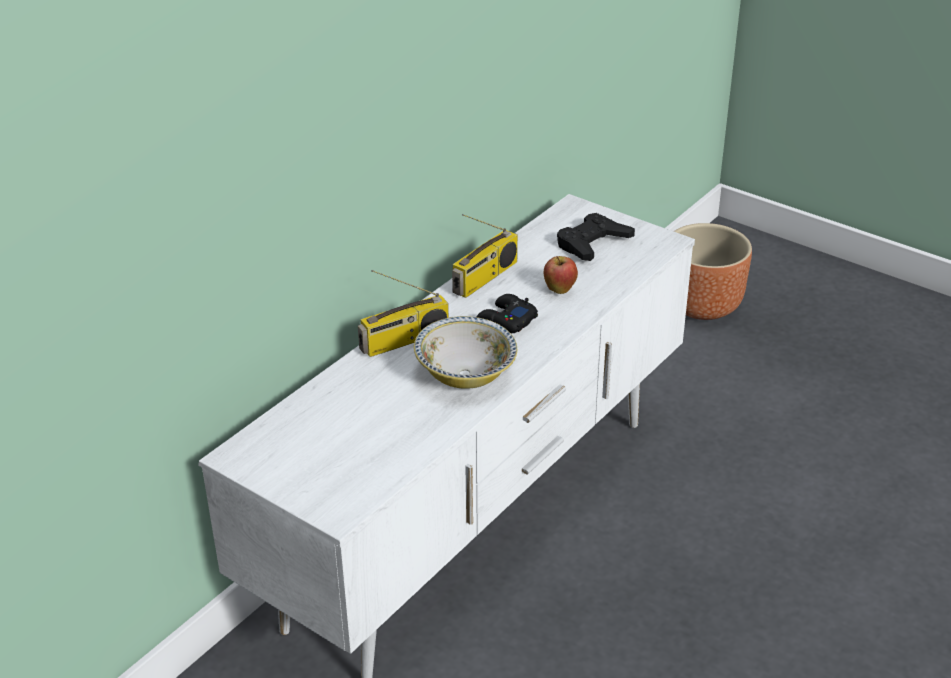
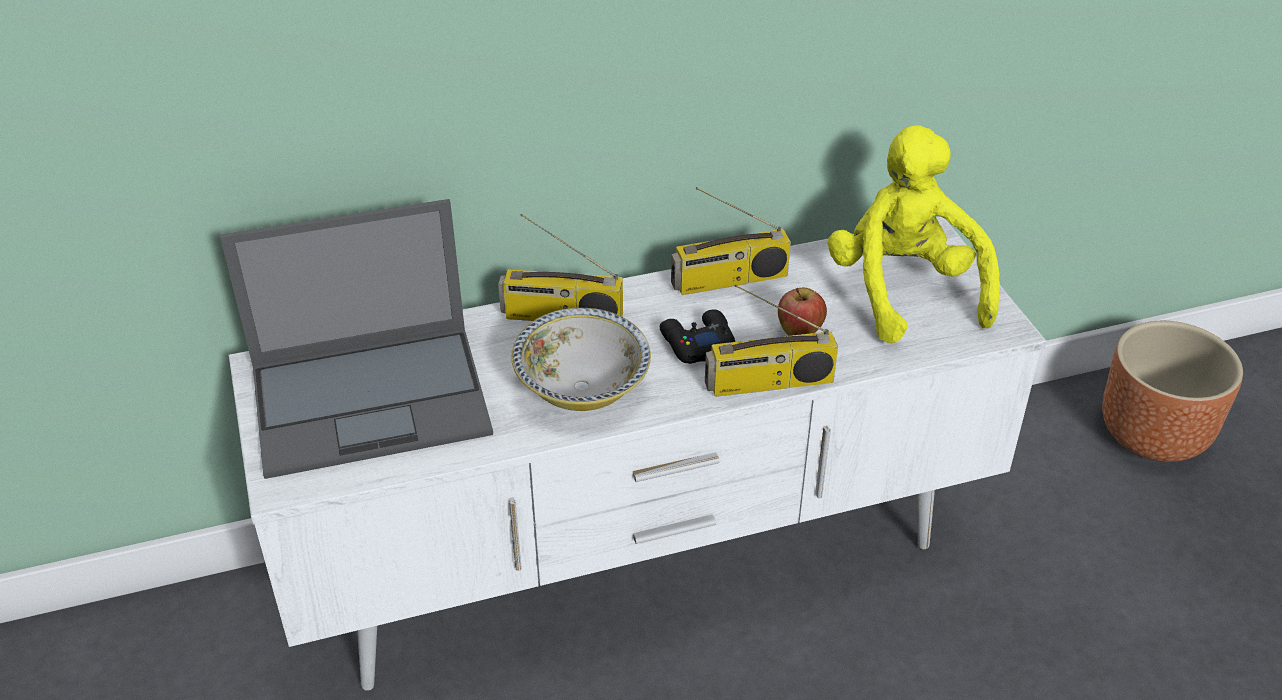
camera: 35 degrees right, 5 degrees up
(338, 439) = (373, 399): none -> laptop
(572, 324) = (768, 383): none -> radio
(592, 243) = (903, 291): black game controller -> yellow plush toy

